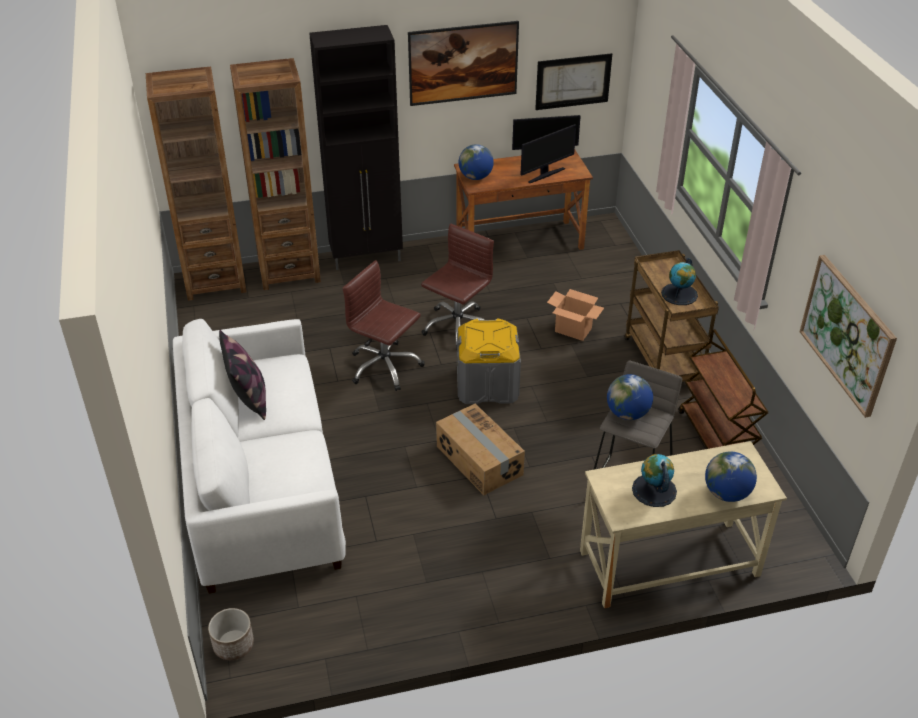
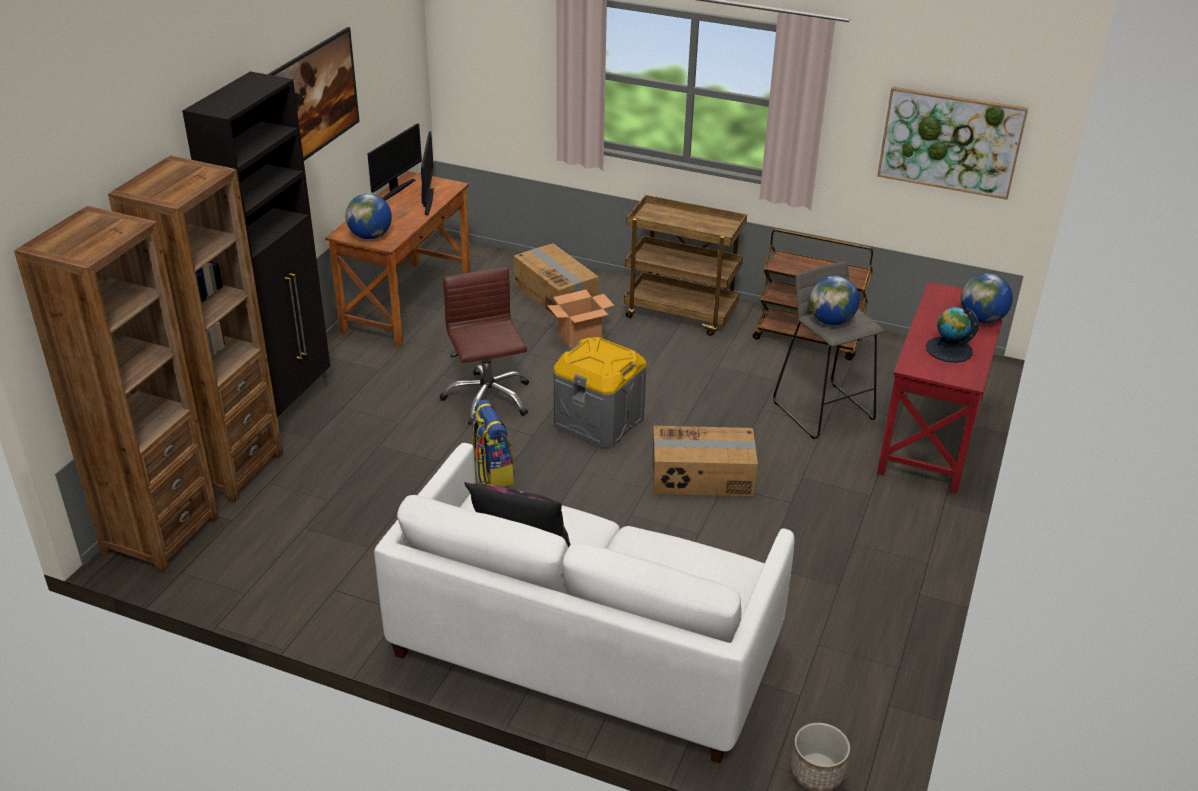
camera: 55 degrees left, 5 degrees down
(384, 367) = (491, 473): brown office chair -> backpack
(573, 81) = (394, 88): picture -> none
(611, 294) = (556, 294): none -> cardboard box
(669, 564) = (932, 434): beige desk -> red desk
(679, 294) = (700, 225): globe -> none

